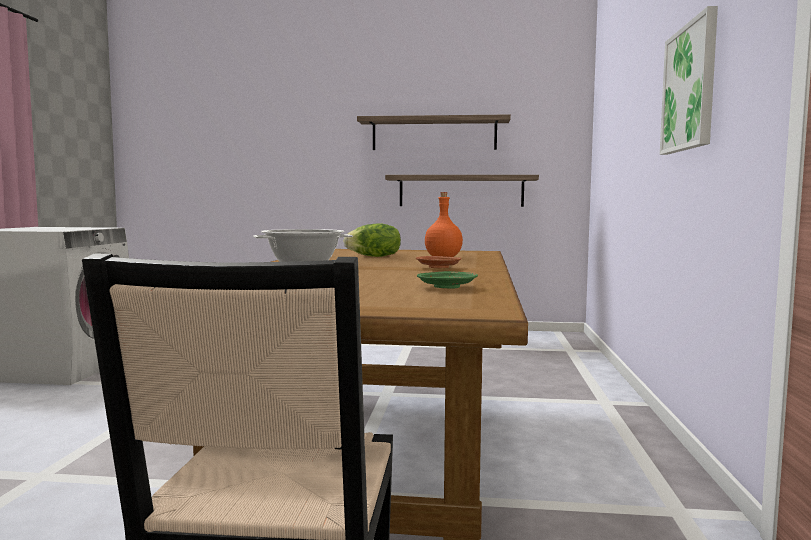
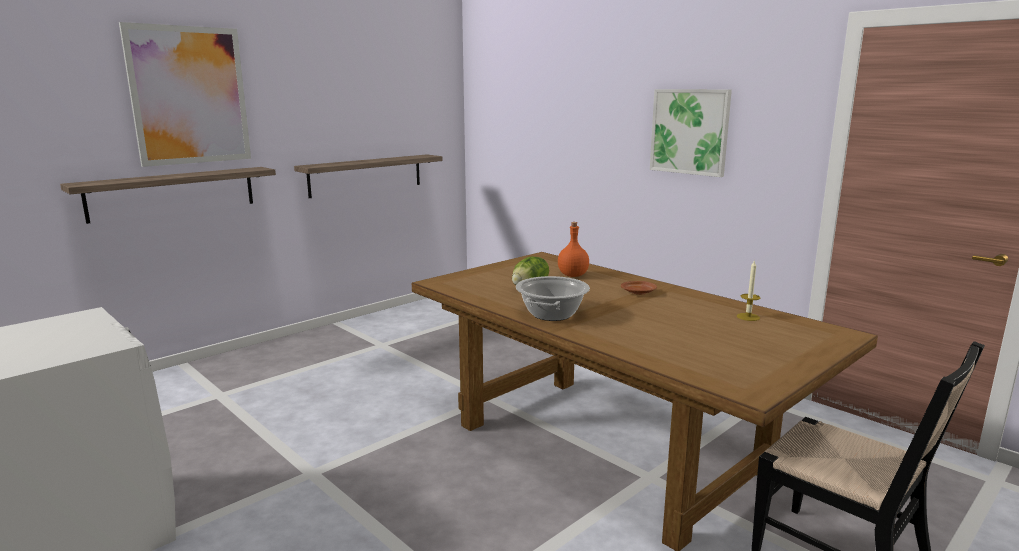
camera: 50 degrees left, 10 degrees up
(310, 115) = (189, 95): none -> picture
(434, 134) = (336, 116): shelf -> shelf (173, 193)
(447, 287) = (748, 317): green plate -> candle

